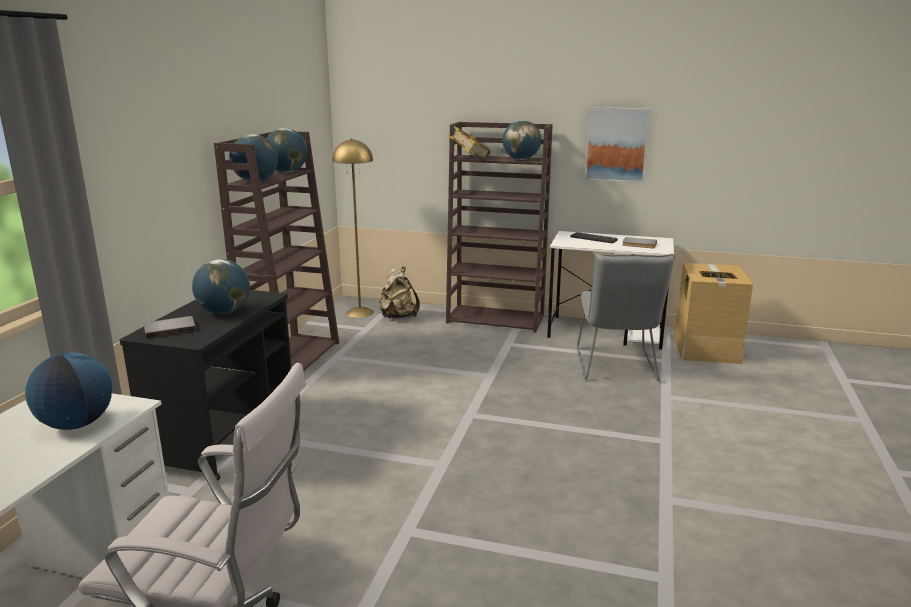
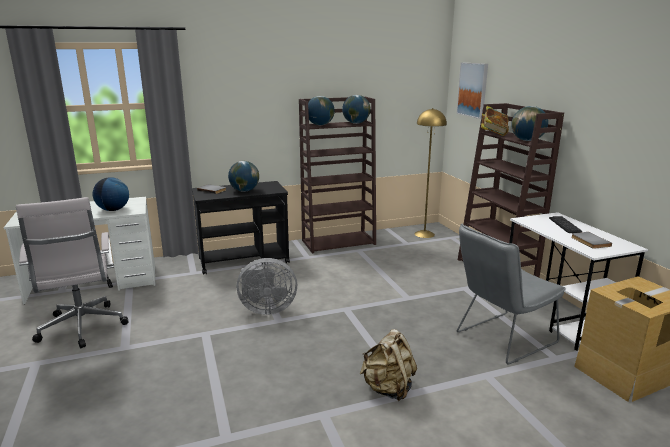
camera: 55 degrees right, 0 degrees up
(398, 317) = (438, 245): beige backpack -> beige backpack (388, 389)
(401, 464) = (266, 309): none -> grey fan
(616, 144) = (612, 139): picture -> picture (473, 90)

